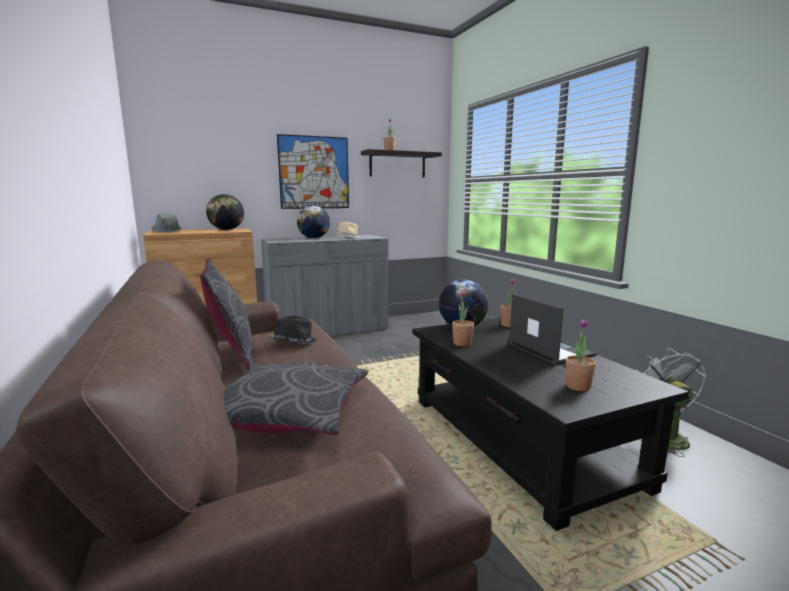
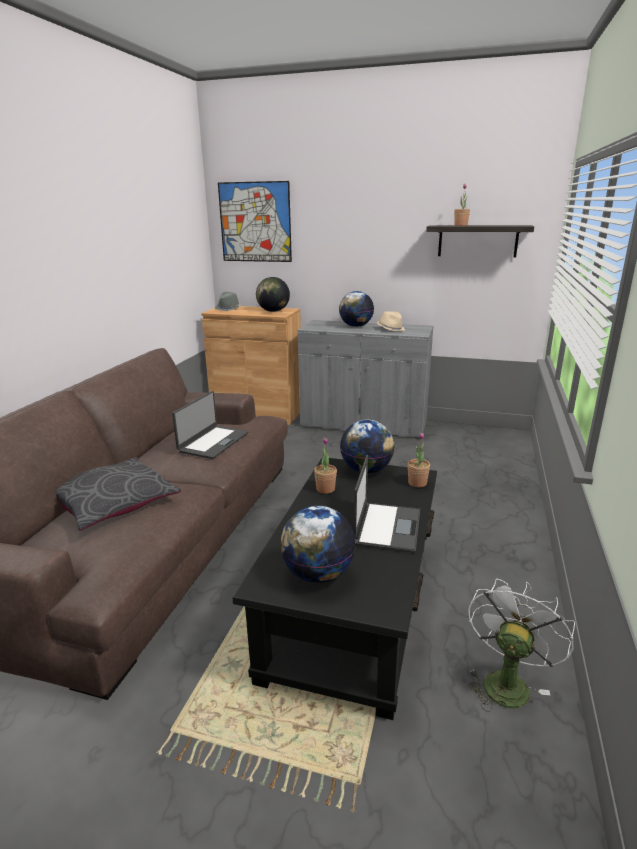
camera: 40 degrees right, 10 degrees up
(231, 355) = (166, 441): grey pillow -> none
(293, 342) = (213, 442): black hat -> laptop
(314, 172) = (371, 252): picture -> picture (255, 222)
(578, 386) = (318, 574): potted plant -> globe

